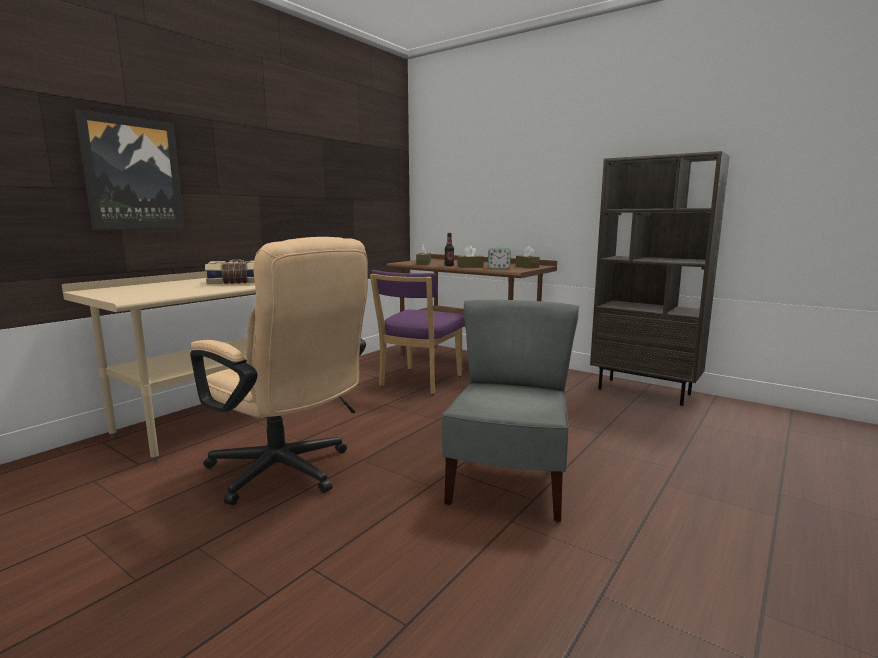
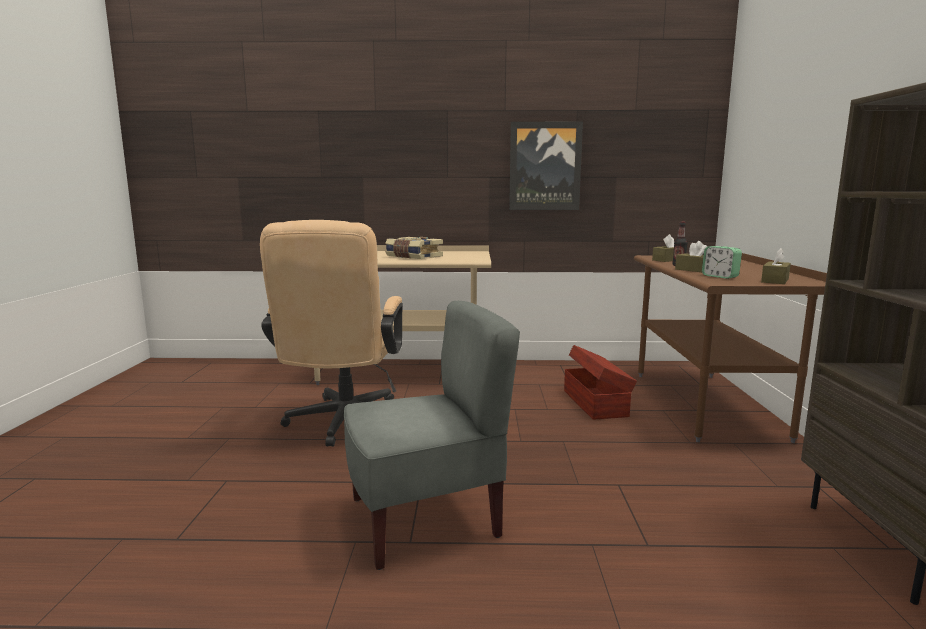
camera: 55 degrees right, 0 degrees up
(133, 174) = (374, 164): picture -> picture (545, 166)
(418, 382) = (595, 403): purple chair -> brown storage box

